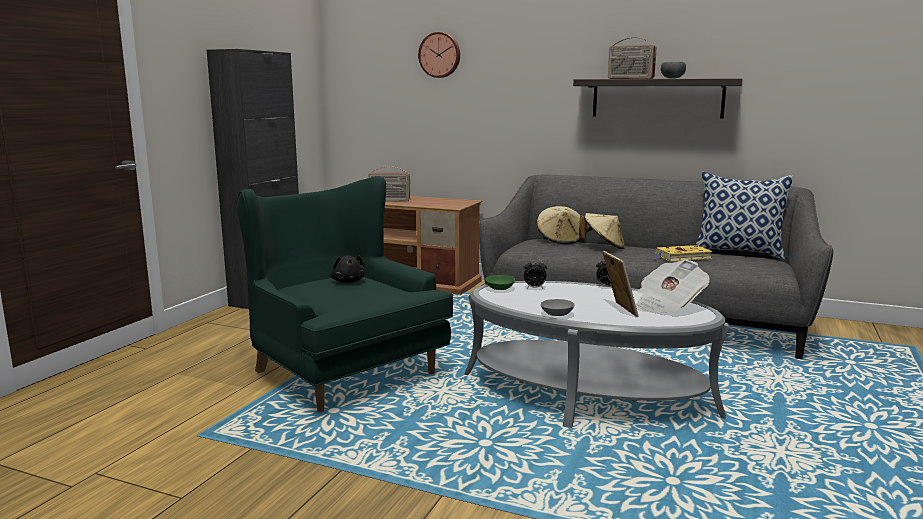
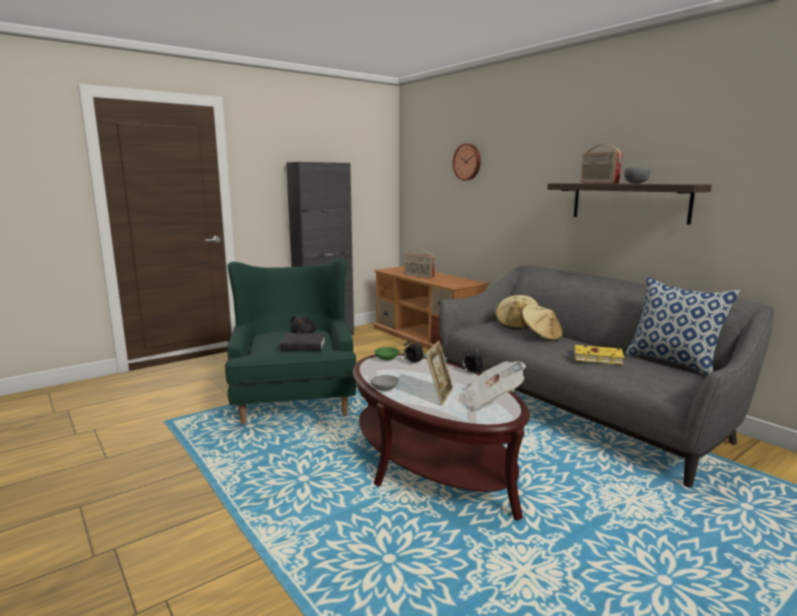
camera: 30 degrees right, 0 degrees up
(380, 292) = (303, 347): none -> black book
(586, 394) = (430, 463): grey coffee table -> brown coffee table

